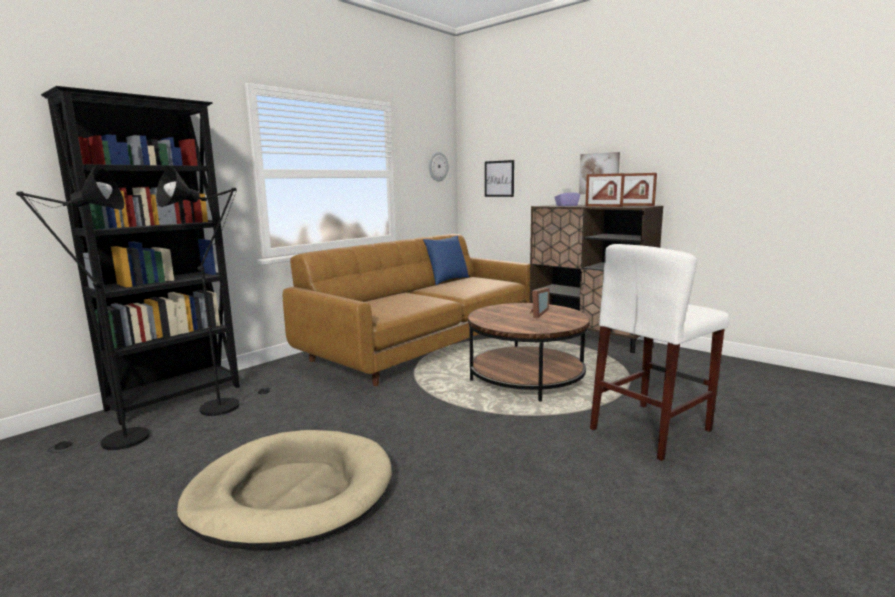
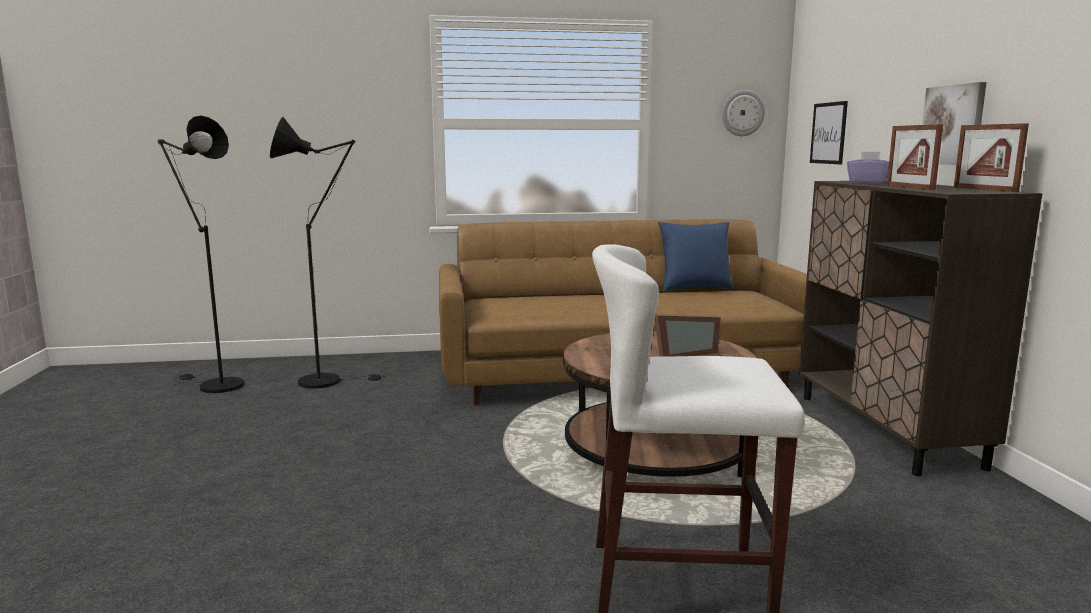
camera: 40 degrees right, 0 degrees up
(177, 398) = (309, 363): black bookcase -> none
(291, 493) = (221, 473): beige dog bed -> none

